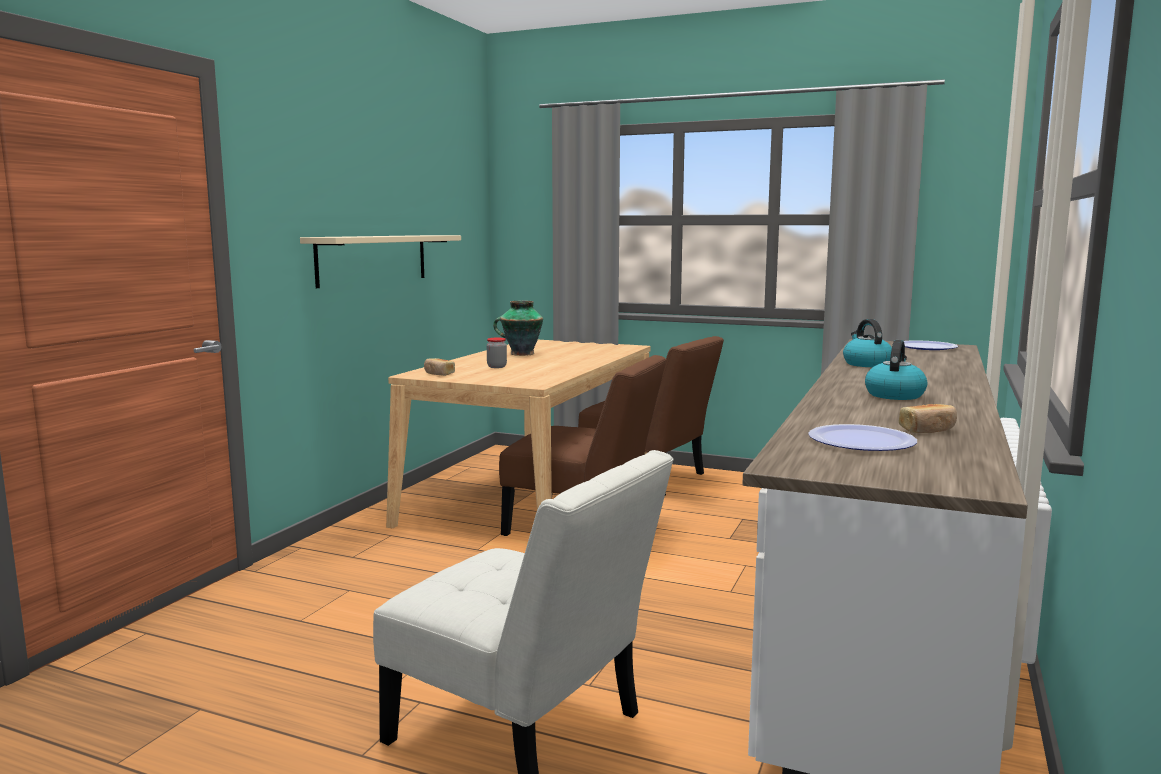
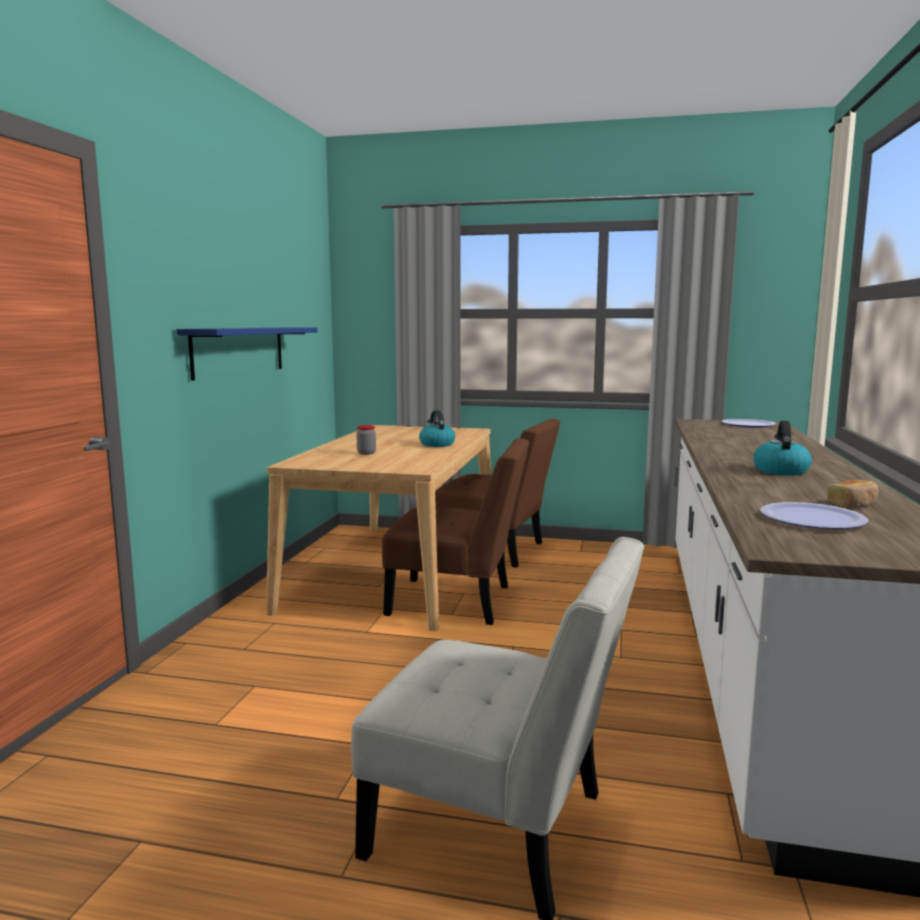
camera: 10 degrees left, 0 degrees up
(373, 259) = (239, 351): beige shelf -> blue shelf
(438, 374) = (315, 462): bread -> none
(521, 354) = (378, 439): vase -> none
(866, 364) = (719, 442): kettle -> kettle (436, 444)

